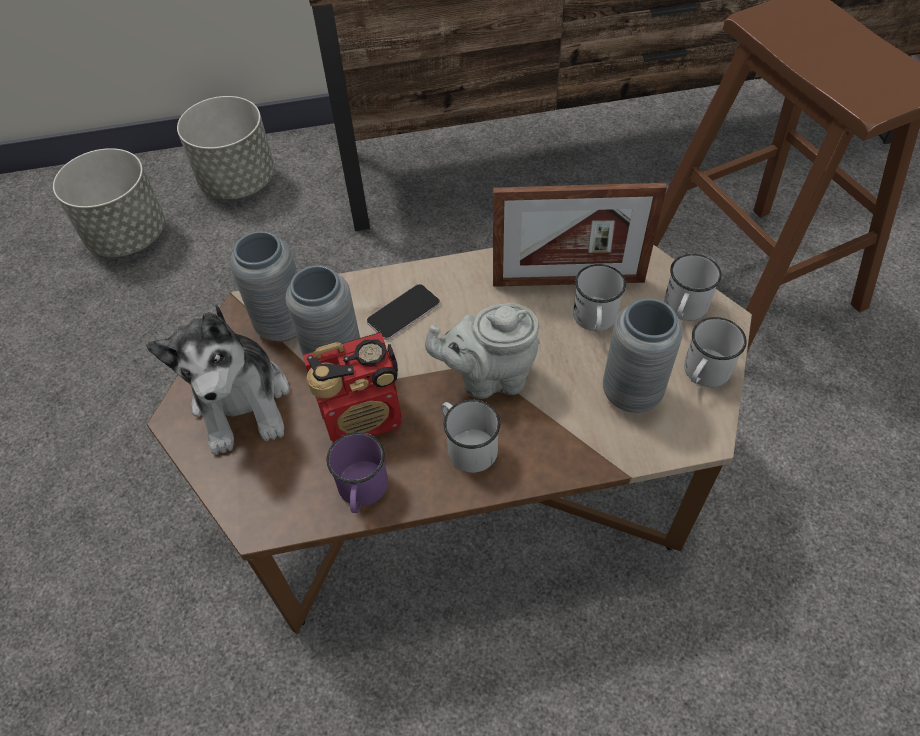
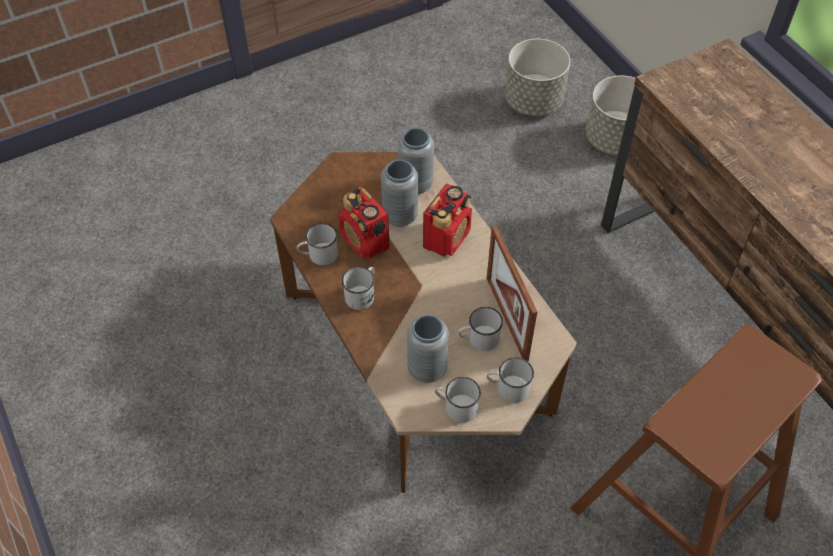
camera: 70 degrees right, 0 degrees up
(242, 401) = (358, 185): plush toy -> none
(362, 492) = (318, 255): purple mug -> white mug
(403, 312) = (447, 238): phone -> radio
(489, 377) = (413, 293): grey teapot -> none

